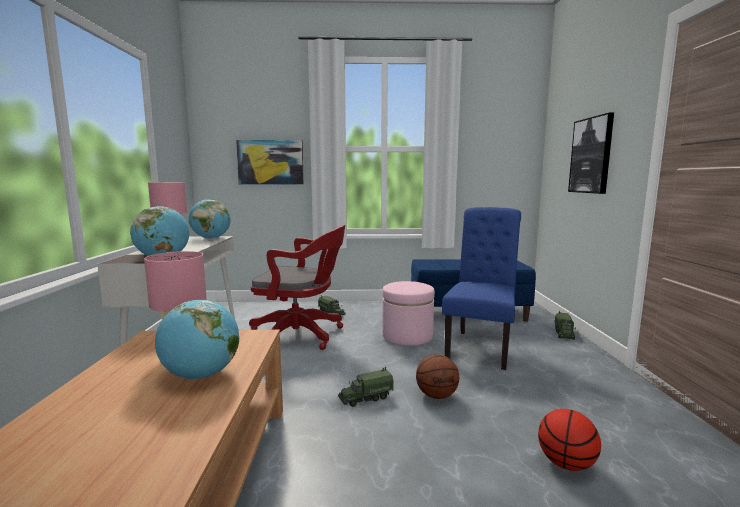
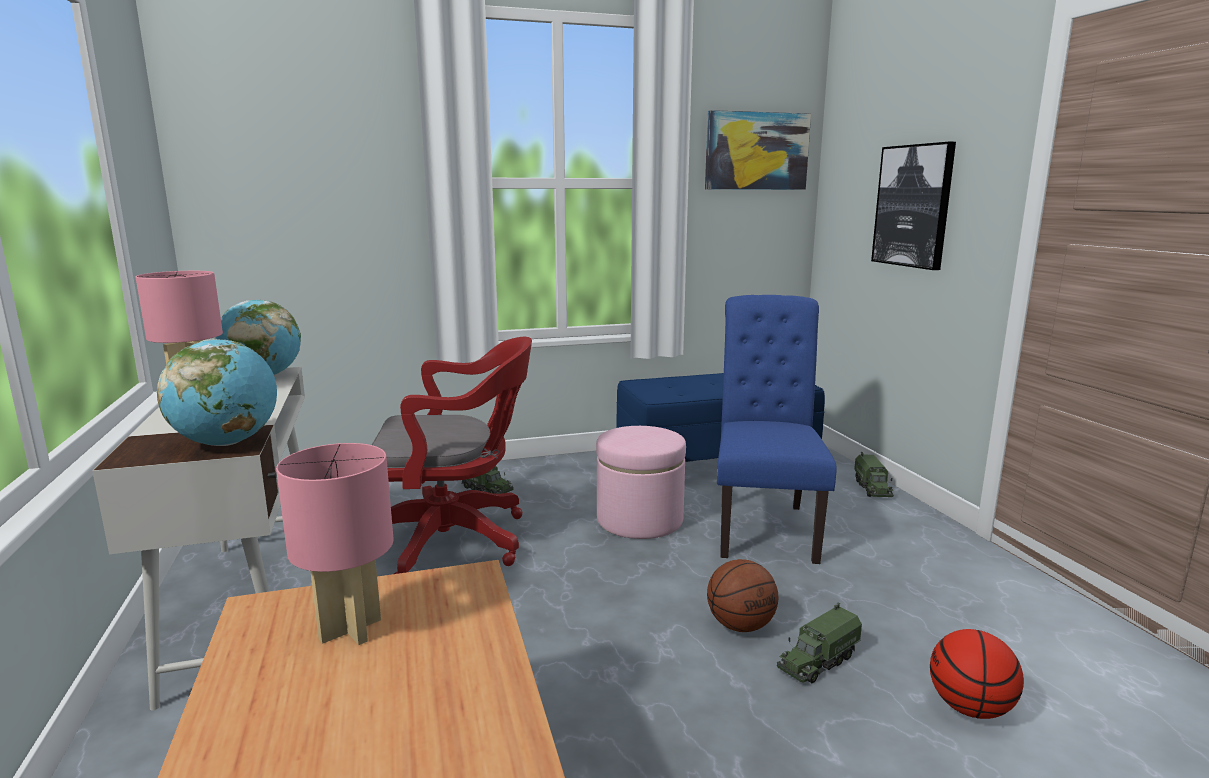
camera: 15 degrees left, 5 degrees up
(201, 375) = (434, 681): globe -> none
(270, 162) = (342, 209): picture -> picture (756, 151)
(365, 398) = (631, 648): toy truck -> toy truck (817, 661)

